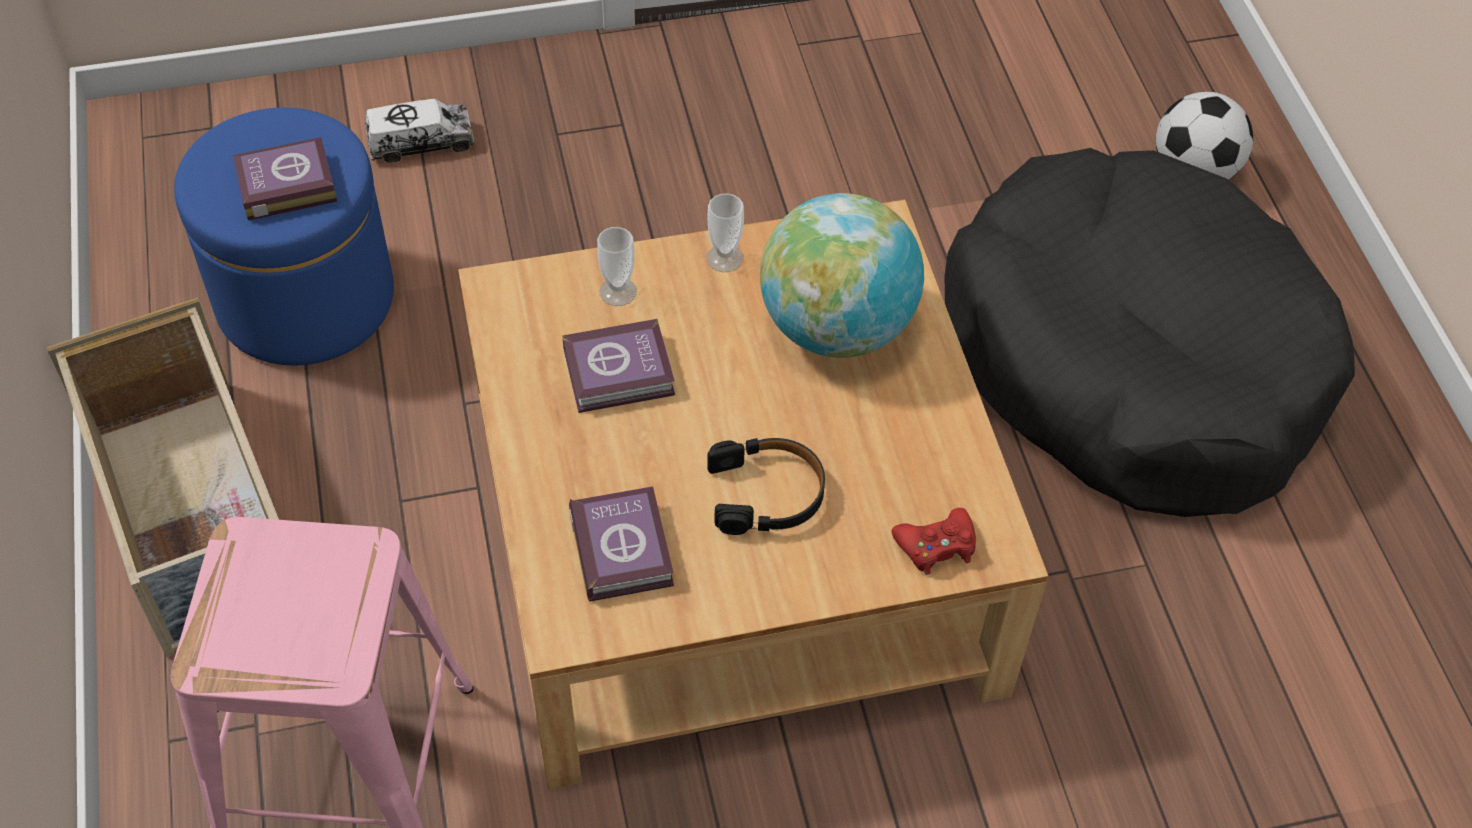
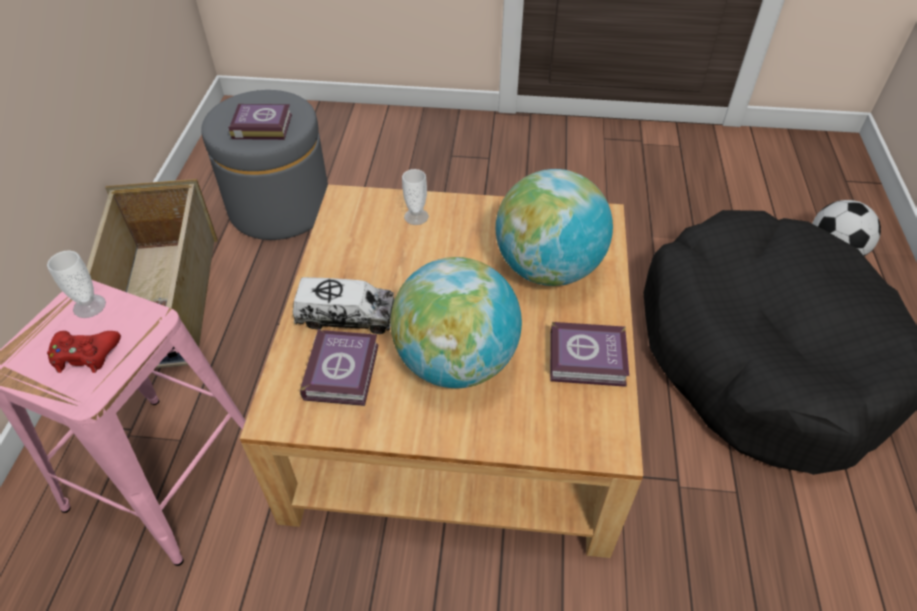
camera: 20 degrees right, 5 degrees down
(305, 299) = (280, 207): blue ottoman -> grey ottoman
(421, 142) = (377, 145): toy truck -> toy truck (346, 316)
(622, 374) = (395, 263): book -> book (589, 360)
(724, 258) = (491, 212): cup -> cup (89, 306)
(767, 494) = (456, 361): black headphones -> globe
(936, 546) = (563, 430): red game controller -> red game controller (85, 355)

